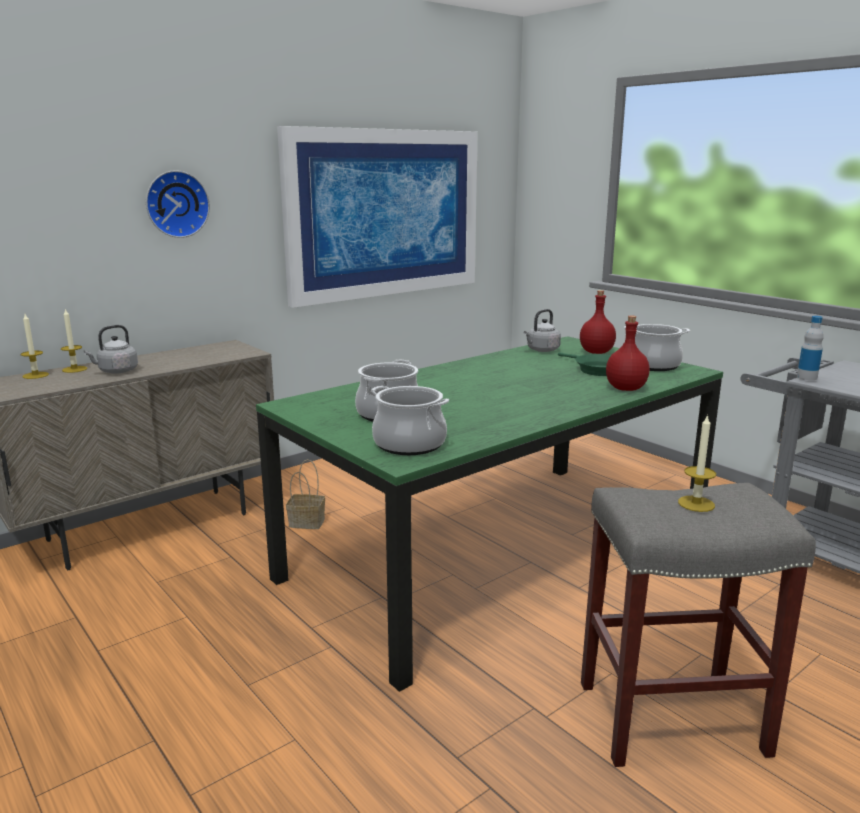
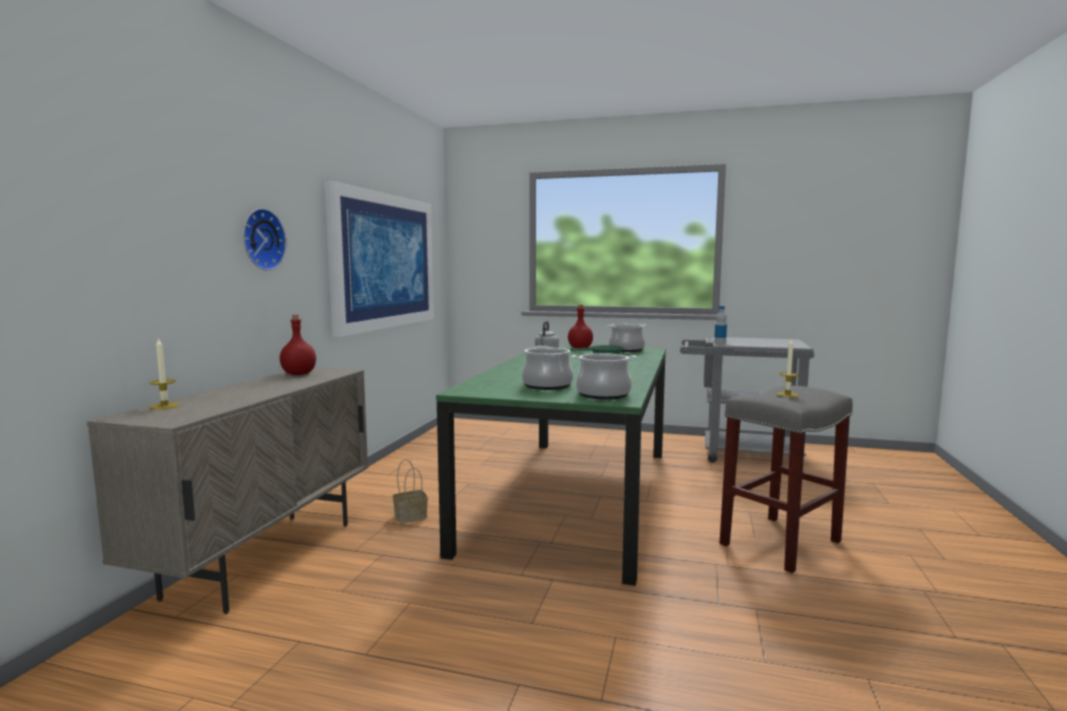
camera: 35 degrees left, 10 degrees down
(74, 369) = (197, 398): candle -> none
(116, 371) = (250, 393): grey kettle -> none
(626, 388) = (641, 359): red bottle -> red bottle (299, 374)

